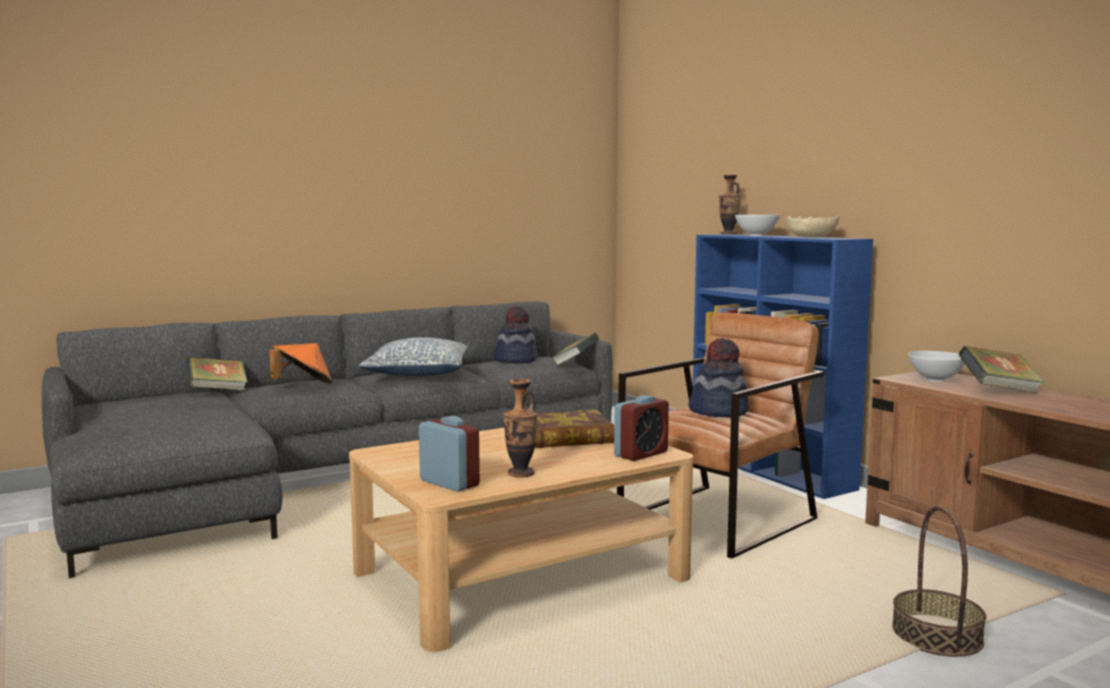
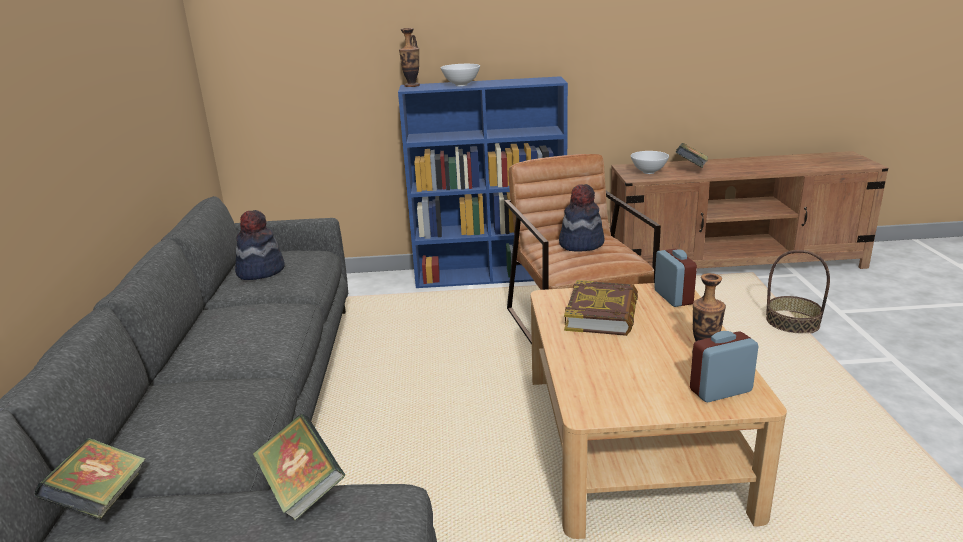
camera: 60 degrees left, 15 degrees up
(302, 386) = (202, 418): orange hat -> none
(417, 373) = (240, 332): pillow -> none
(575, 363) = (318, 250): book -> book (302, 488)
(811, 237) = (518, 81): beige bowl -> none

